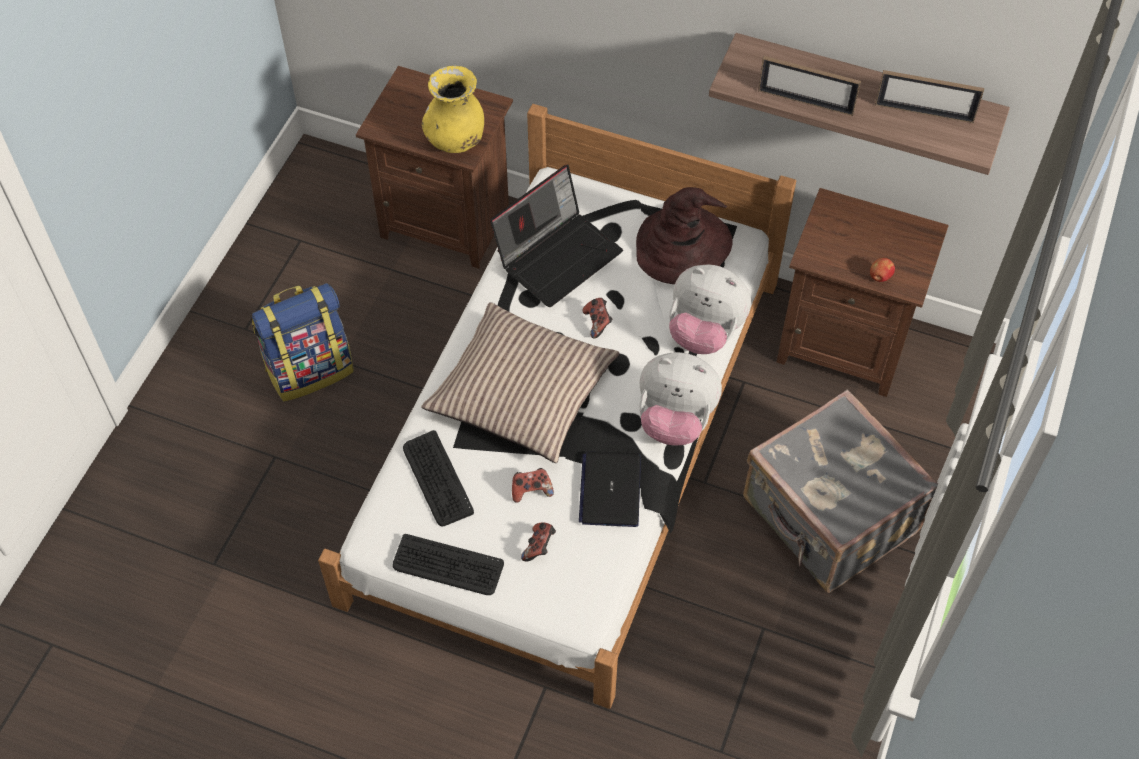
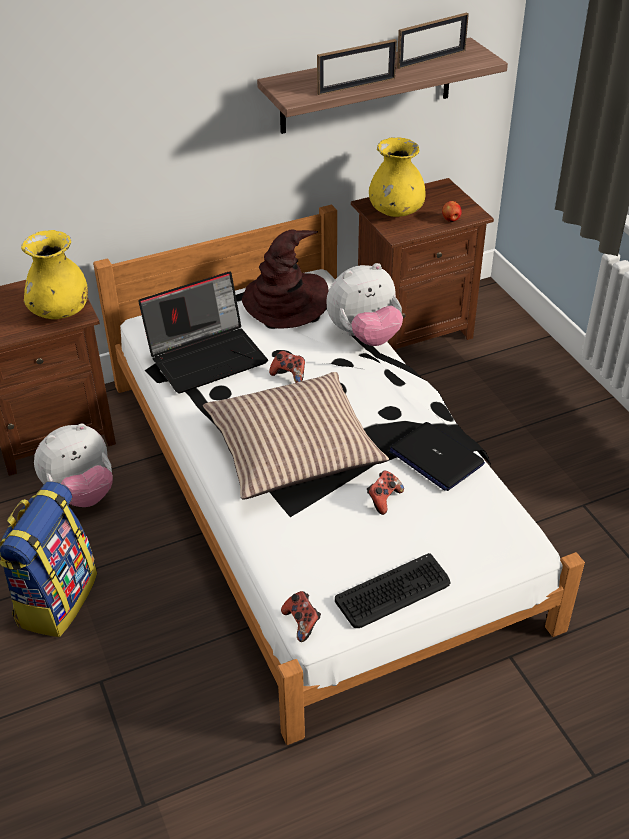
camera: 45 degrees left, 15 degrees down
(437, 479) = (307, 545): keyboard -> none
(539, 547) = (438, 528): game controller -> game controller (302, 623)
(558, 255) = (207, 356): laptop -> laptop turned 60 degrees clockwise
(675, 420) = (417, 392): plush toy -> plush toy (81, 493)
(828, 518) = (531, 419): grey suitcase -> none
(842, 230) = (396, 212): none -> yellow vase

